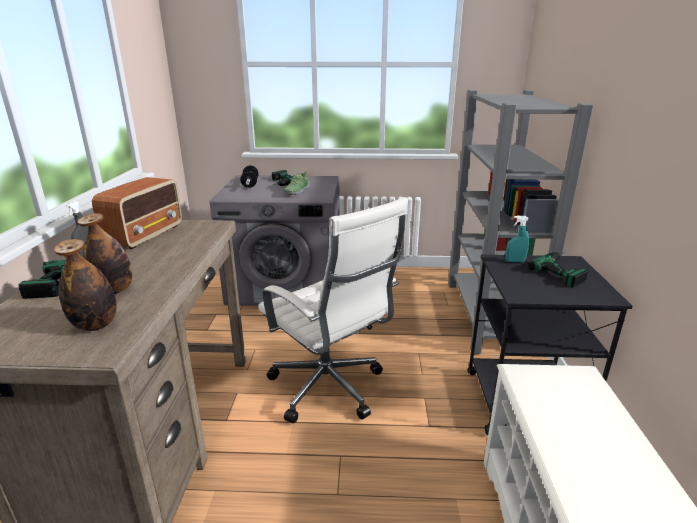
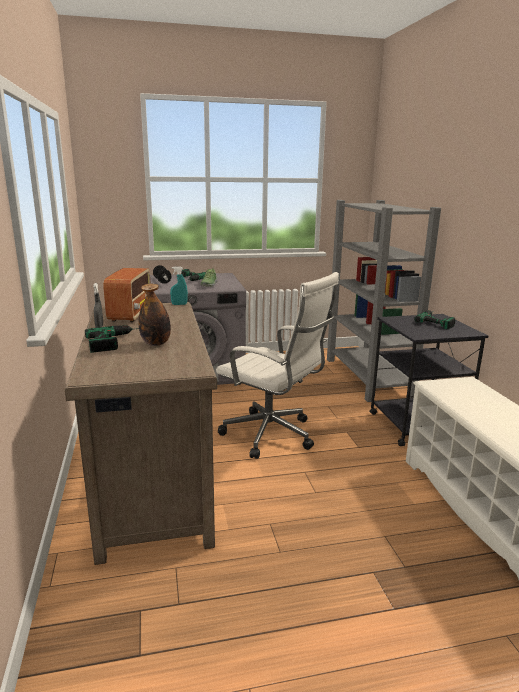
camera: 15 degrees left, 5 degrees down
(95, 325) = (171, 360): bottle -> none
(515, 261) = (403, 319): turquoise spray bottle -> turquoise spray bottle (179, 304)

